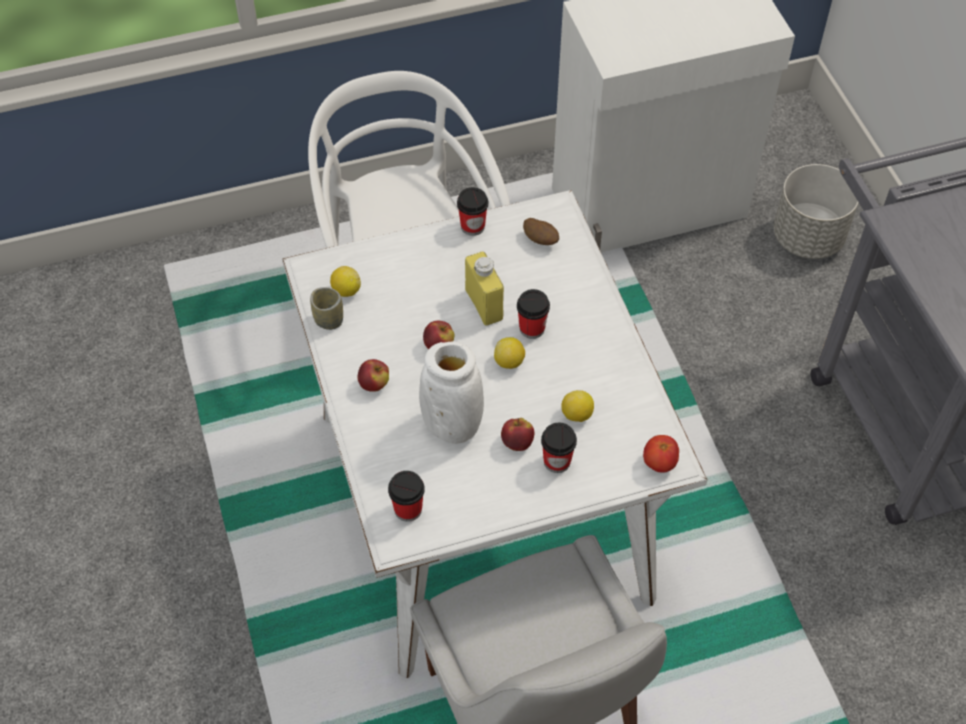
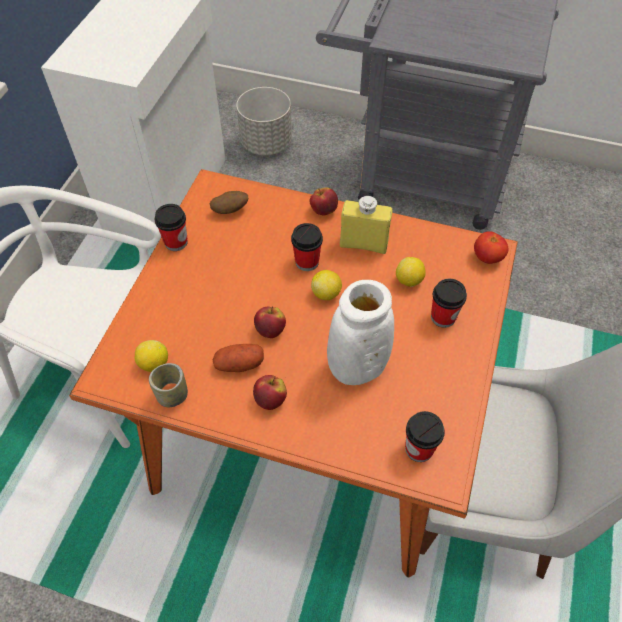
camera: 55 degrees left, 0 degrees up
(389, 344) = (239, 364): none -> potato
(482, 504) = (309, 431): white dining table -> orange dining table
(484, 305) = (257, 278): yellow bottle -> yellow bottle (363, 244)
(517, 442) = (407, 332): apple -> apple (323, 211)

